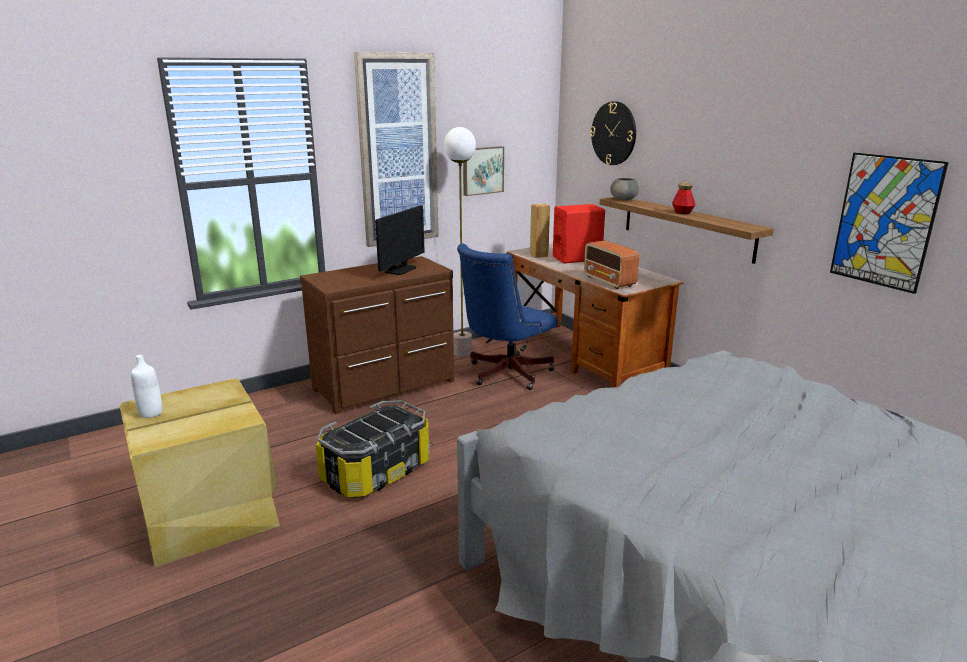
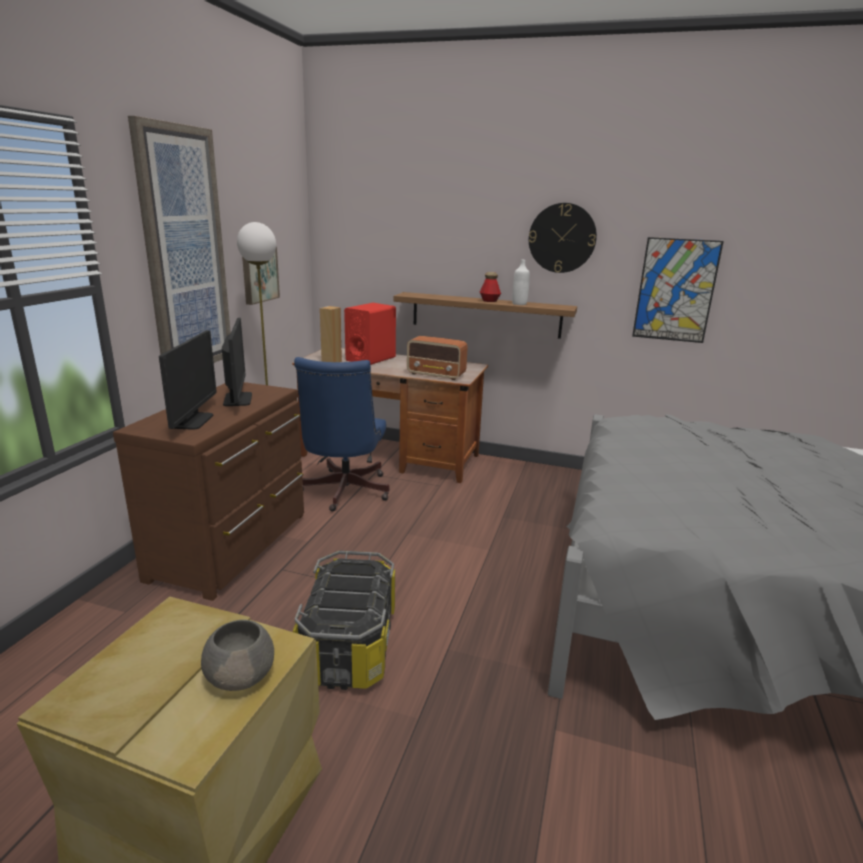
camera: 40 degrees left, 0 degrees up
(151, 413) = (117, 706): white bottle -> white bottle (519, 304)
(349, 278) = (192, 421): none -> monitor
(614, 133) = (389, 230): wall clock -> wall clock (562, 238)
(624, 199) = (416, 294): grey bowl -> grey bowl (241, 675)

